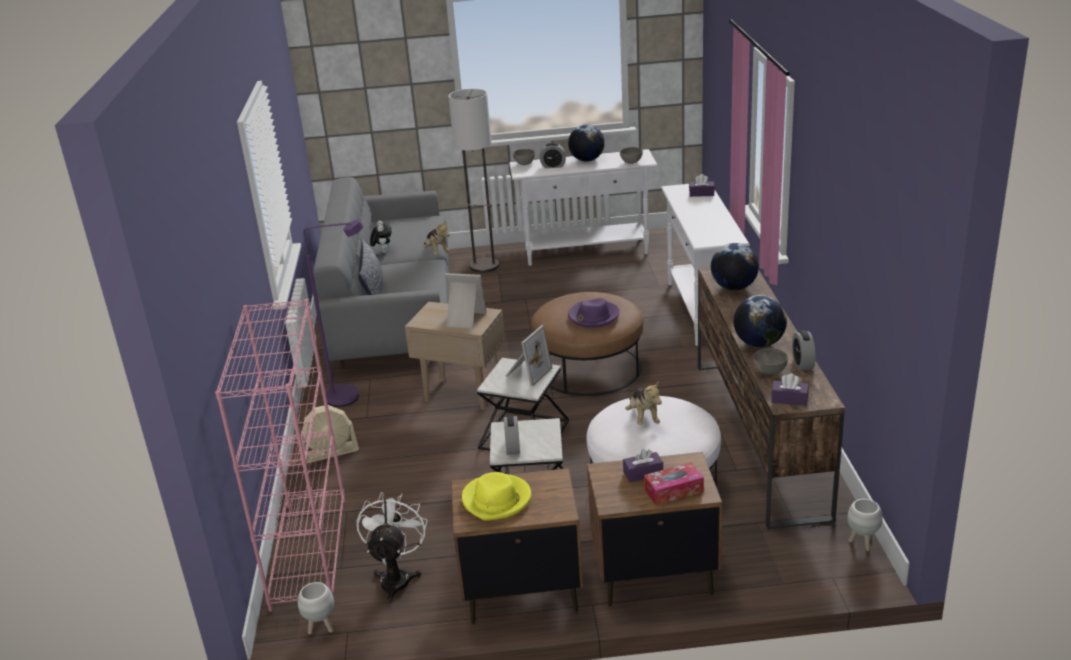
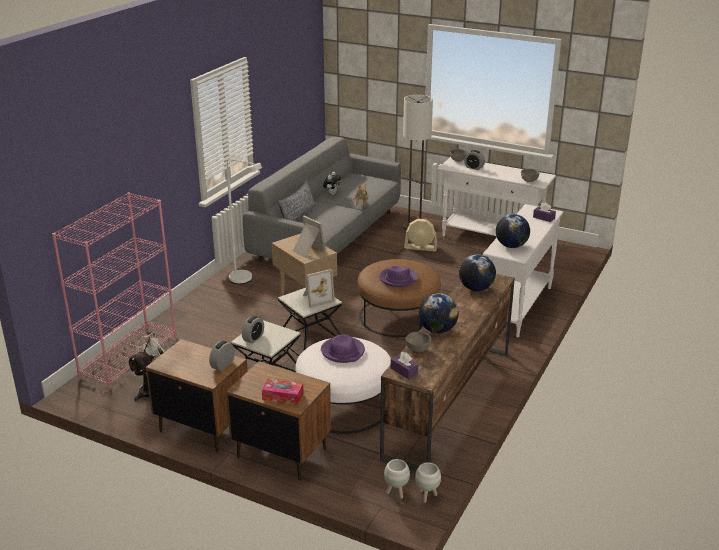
camera: 30 degrees right, 0 degrees up
(321, 628) = (91, 398): white planter -> white planter (396, 493)
(331, 452) = (199, 307): beige fan -> beige fan (421, 247)
(352, 396) = (246, 280): purple floor lamp -> white floor lamp
(497, 500) = (188, 359): yellow hat -> none
(587, 160) = (501, 170): globe -> globe (511, 246)
(643, 417) = (343, 351): plush toy -> purple hat
(643, 473) = (280, 379): purple tissue box -> none
(802, 363) = (446, 353): alarm clock -> alarm clock (222, 365)

